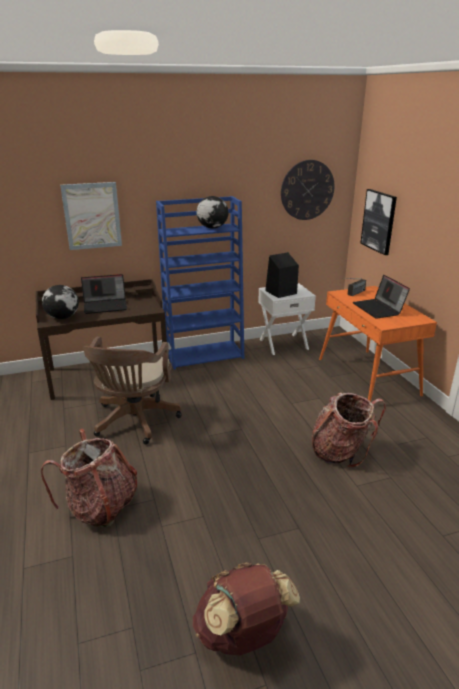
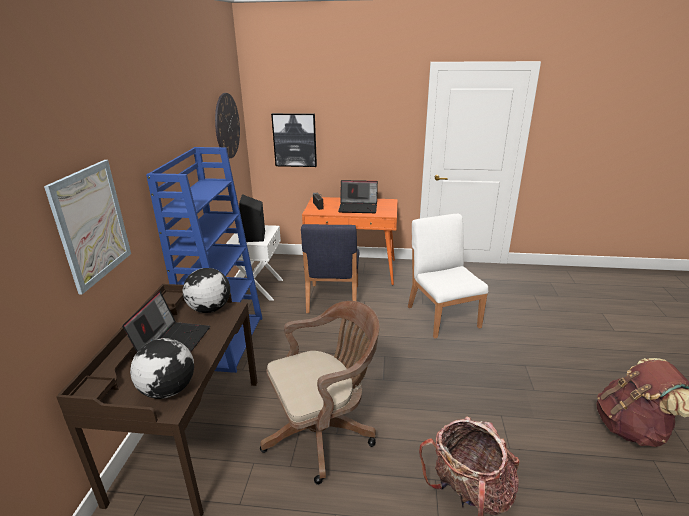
camera: 65 degrees left, 0 degrees up
(134, 422) = (324, 432): brown office chair -> brown office chair turned 60 degrees counterclockwise
(212, 228) = (203, 189): globe -> globe (209, 309)
(303, 381) = (332, 299): none -> blue chair
(341, 452) = (443, 316): backpack -> white chair

